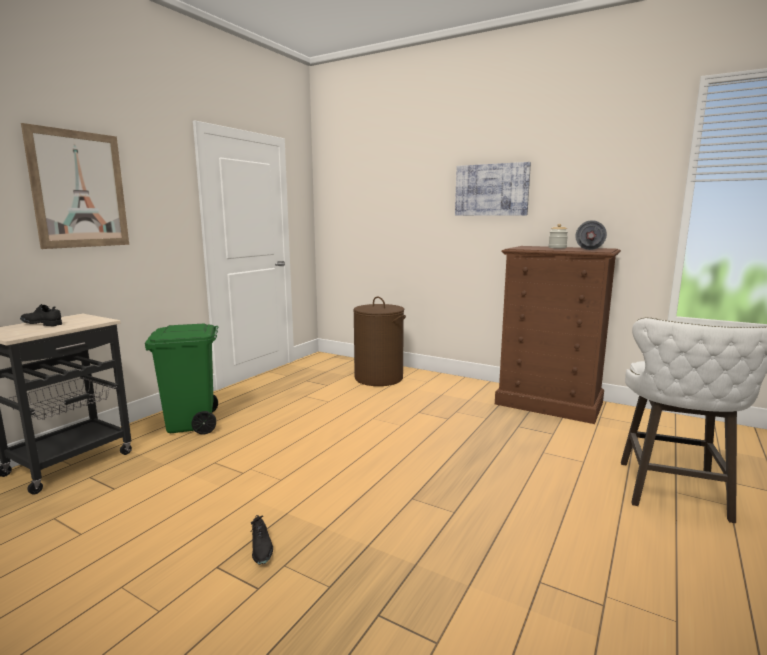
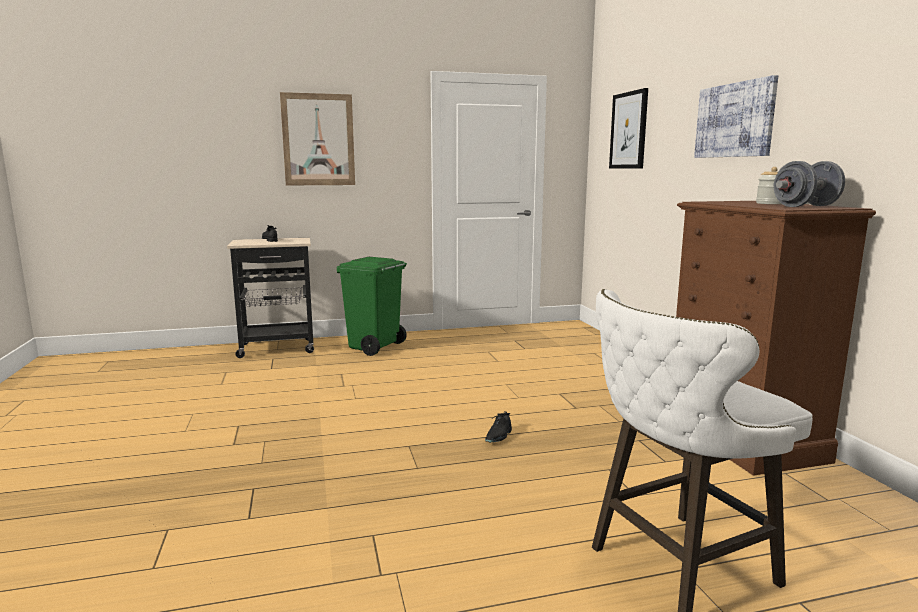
camera: 45 degrees right, 0 degrees up
(261, 549) = (271, 428): black shoe -> black shoe (498, 437)
(371, 192) = (629, 130): none -> picture
(379, 378) = (587, 356): brown laundry basket -> none

